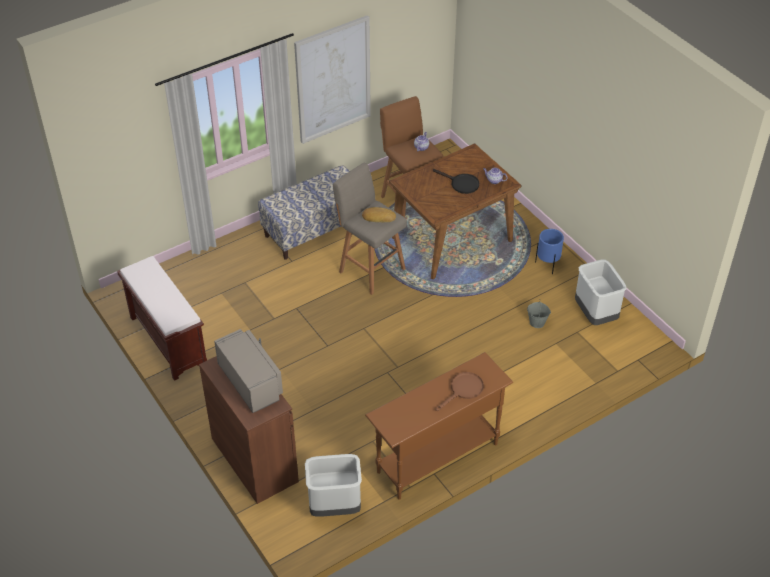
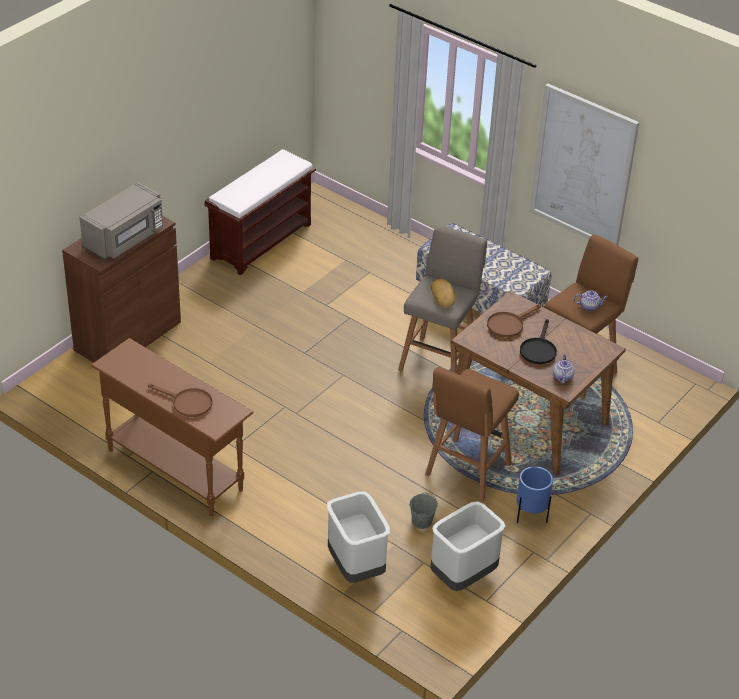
camera: 70 degrees right, 5 degrees down
(334, 507) = (84, 405): grey trash can -> grey trash can (355, 567)
(428, 191) = (508, 324): none -> brown frying pan
(494, 285) = (466, 471): none -> brown stool

